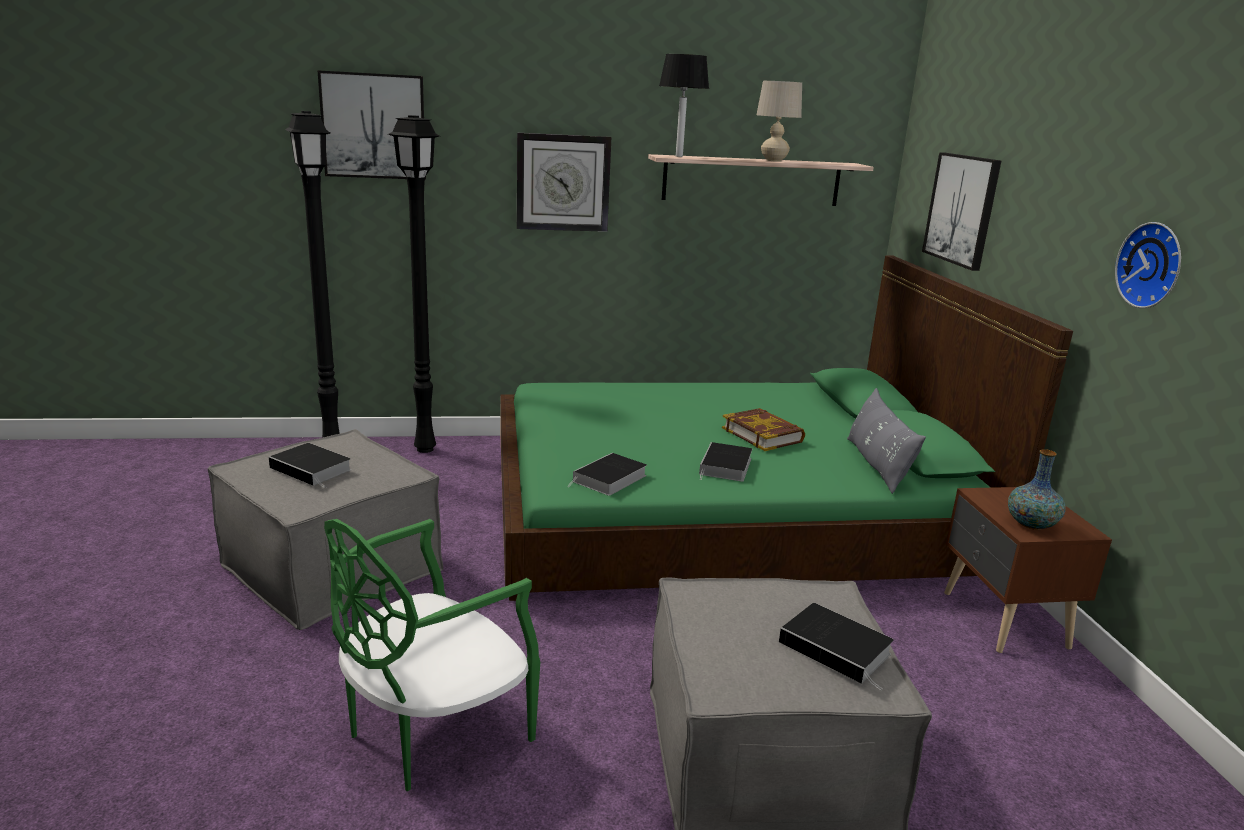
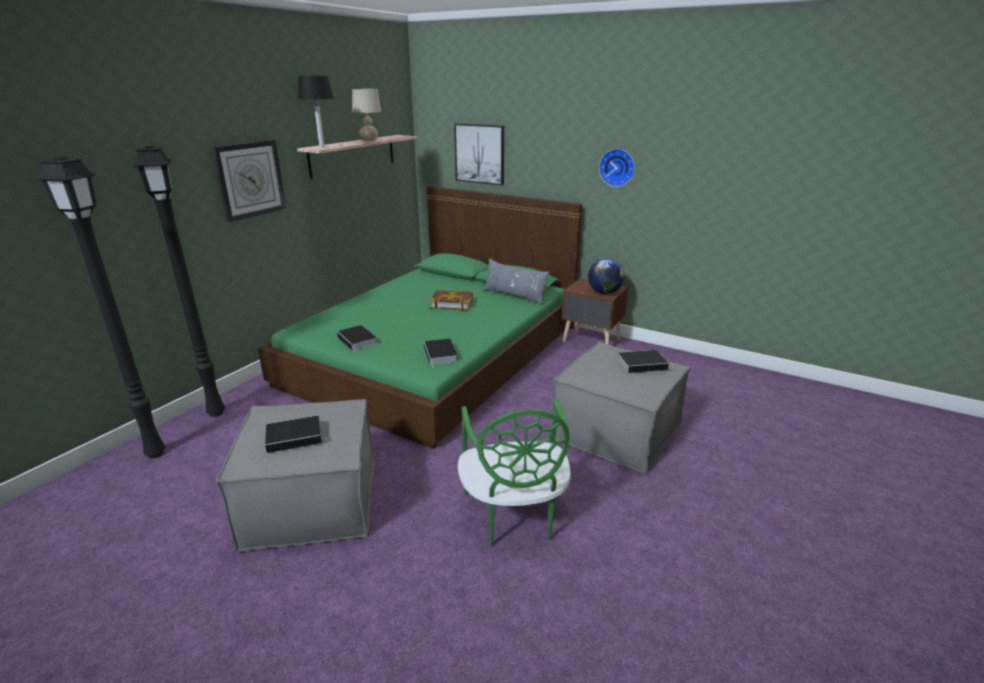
camera: 50 degrees left, 5 degrees up
(374, 126) = (93, 160): picture -> none
(726, 467) = (470, 324): book -> book (358, 341)
(1031, 524) = (604, 293): vase -> globe

